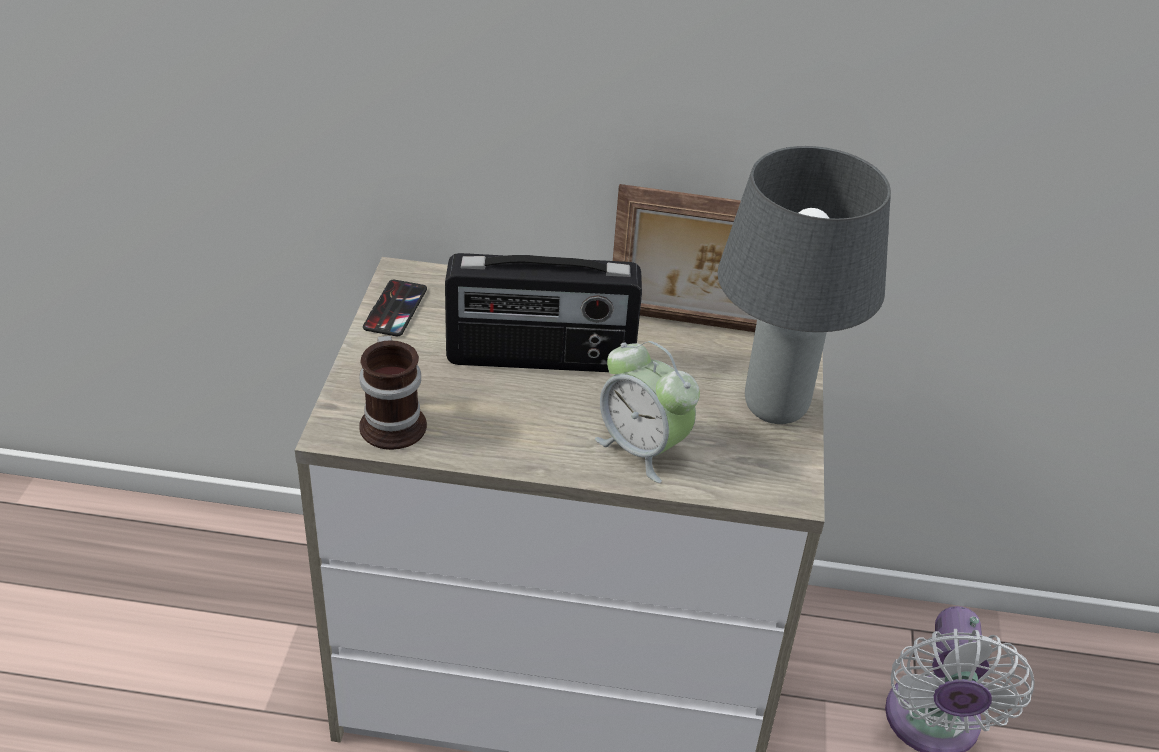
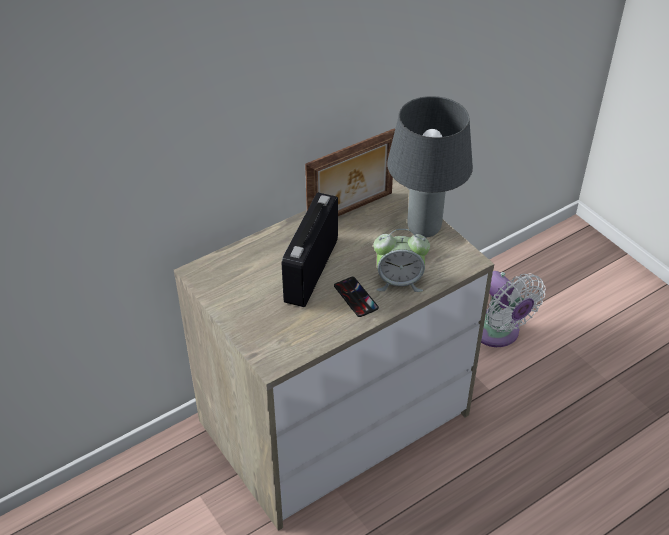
camera: 40 degrees left, 5 degrees up
(395, 308) = (217, 290): phone -> phone (355, 297)
(395, 421) = (290, 341): mug -> none
(540, 359) = (310, 270): radio -> radio turned 150 degrees clockwise

